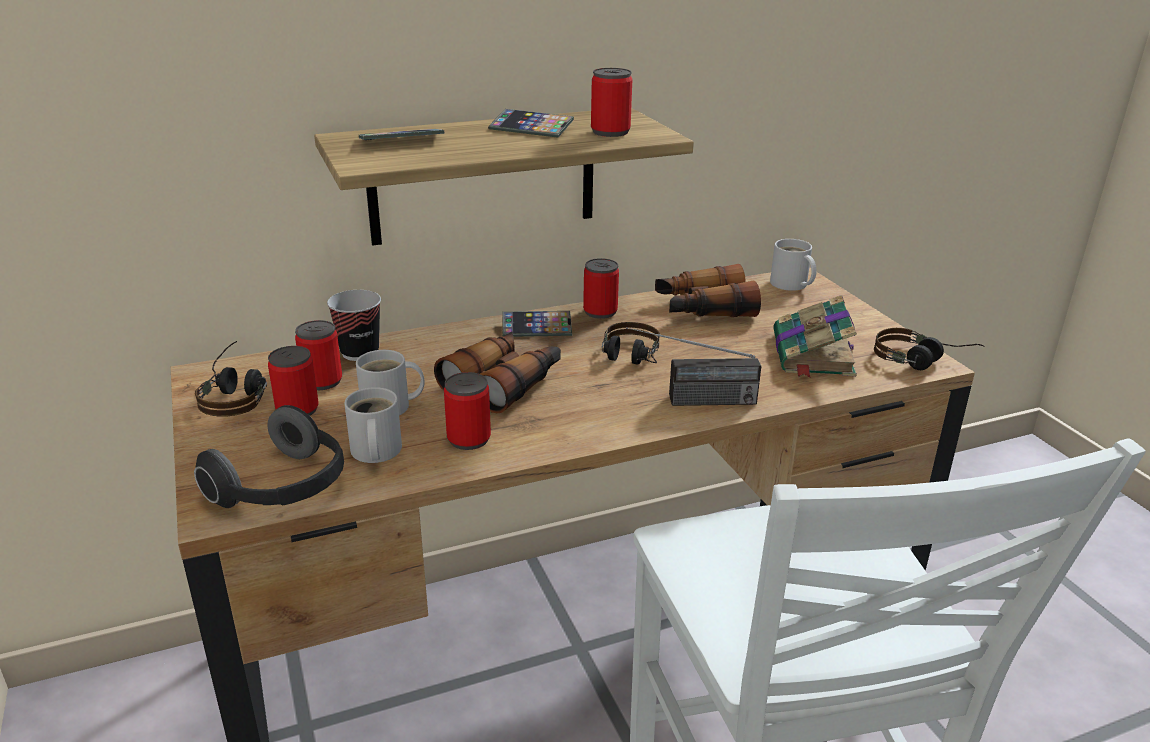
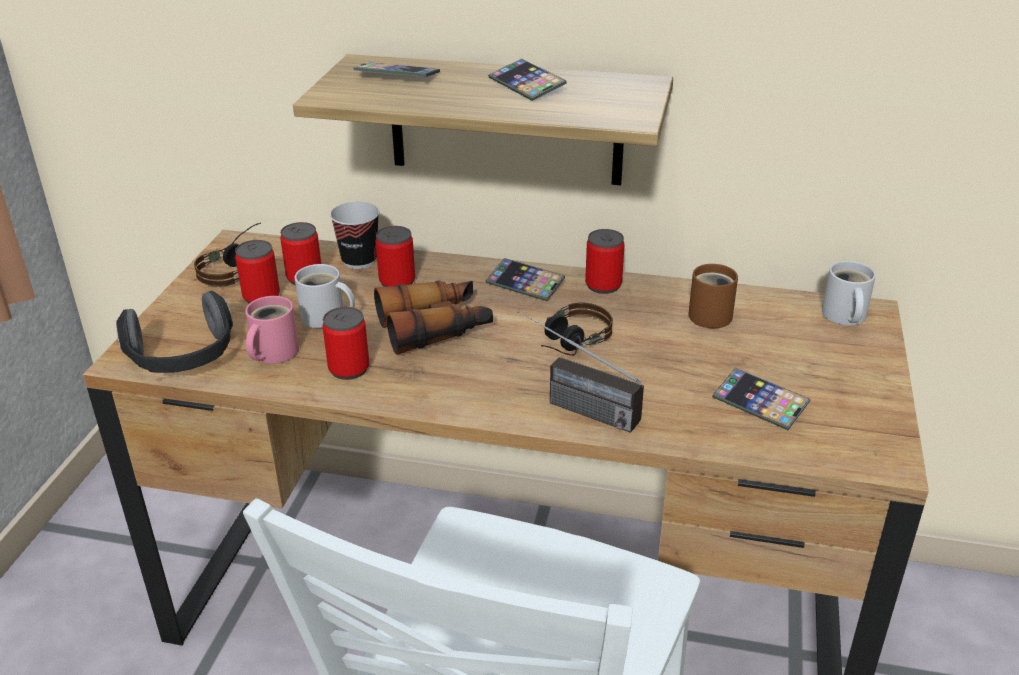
camera: 35 degrees right, 5 degrees up
(374, 452) = (271, 353): white mug -> pink mug
(610, 132) = (593, 104): can -> can (397, 281)
(703, 309) = (709, 314): binoculars -> brown mug
(813, 355) = (759, 403): book -> phone
(922, 362) = (877, 456): headphones -> none

